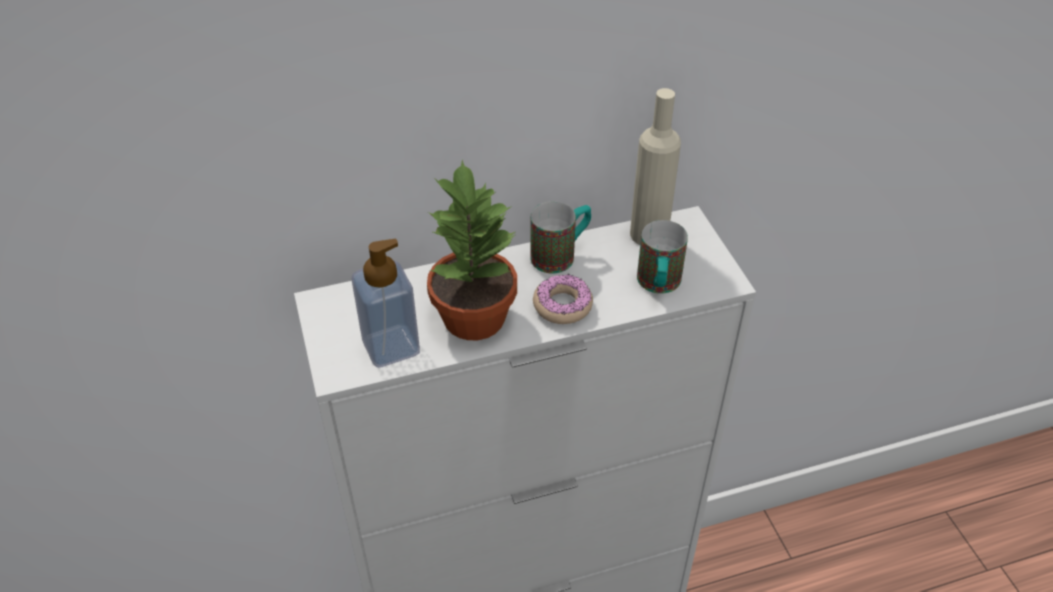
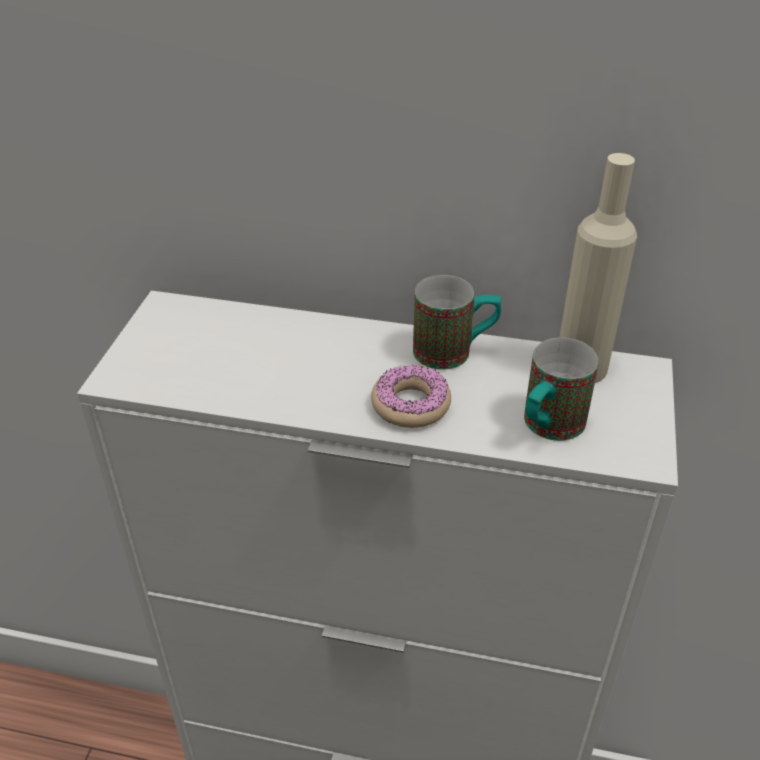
camera: 30 degrees right, 5 degrees down
(391, 347) = (191, 374): soap dispenser -> none
(473, 316) = (301, 377): potted plant -> none

